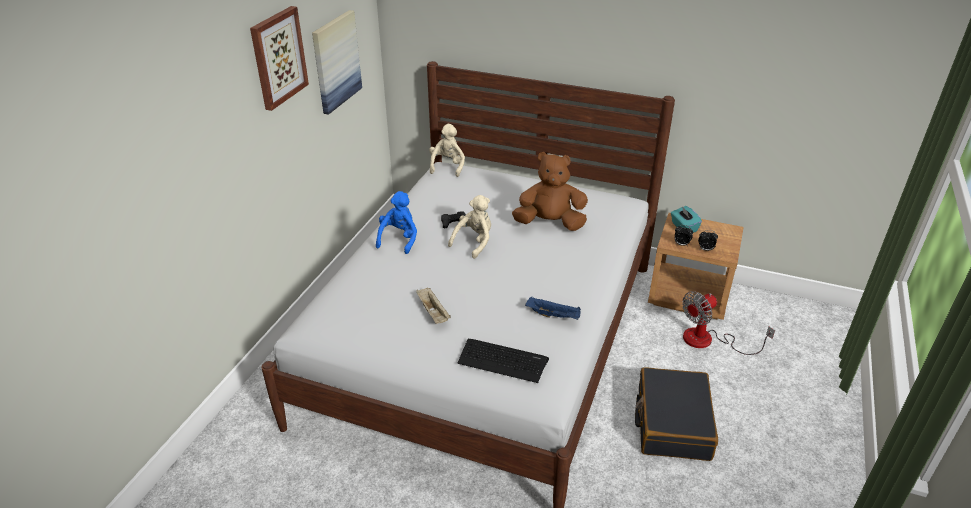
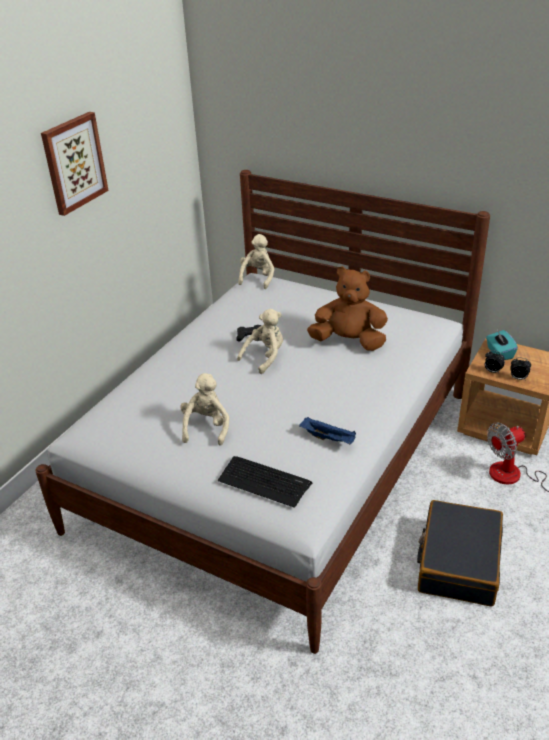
camera: 10 degrees right, 0 degrees up
(336, 61) = (143, 168): picture -> none
(399, 239) = (190, 350): blue plush toy -> none
(433, 313) = (206, 427): beige tray -> beige plush toy

